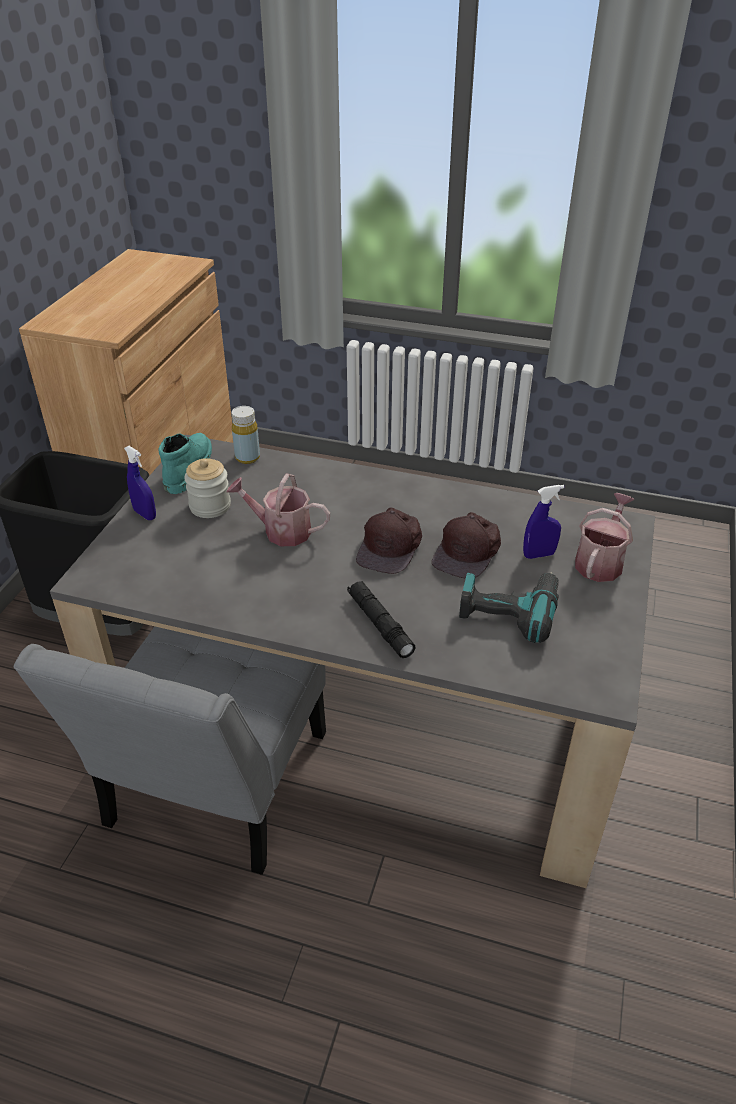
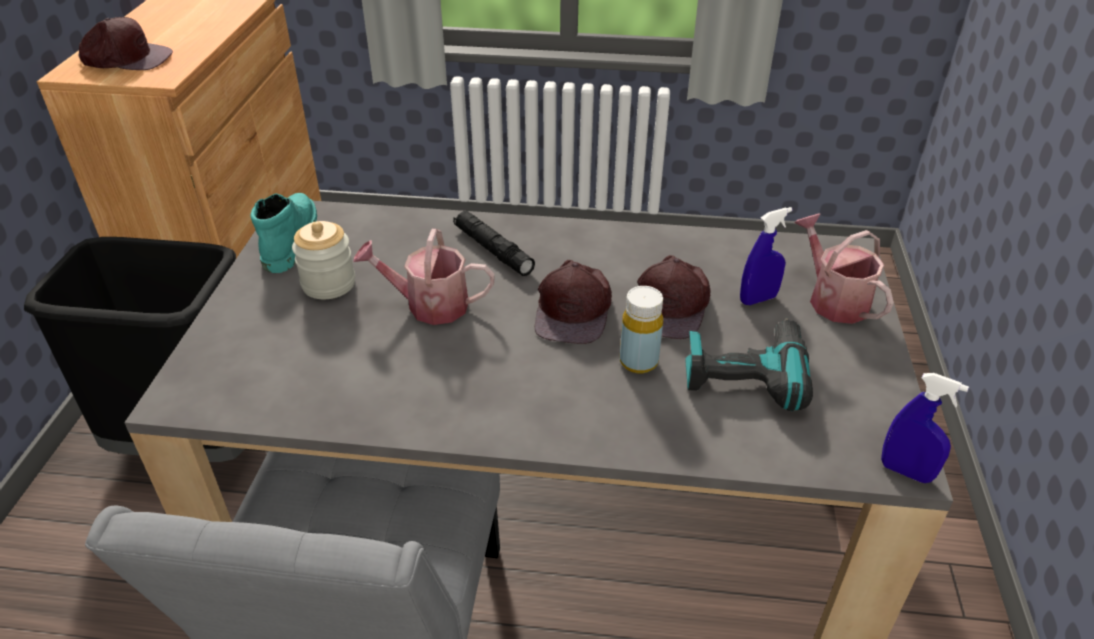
camera: 10 degrees left, 0 degrees up
(86, 314) = (126, 58): none -> brown cap
(145, 514) = (243, 303): blue spray bottle -> blue spray bottle (906, 471)
(247, 457) = (364, 218): yellow bottle -> yellow bottle (638, 362)
(380, 624) = (589, 412): black flashlight -> black flashlight (493, 250)
(600, 561) = (833, 299): watering can -> watering can turned 45 degrees counterclockwise

